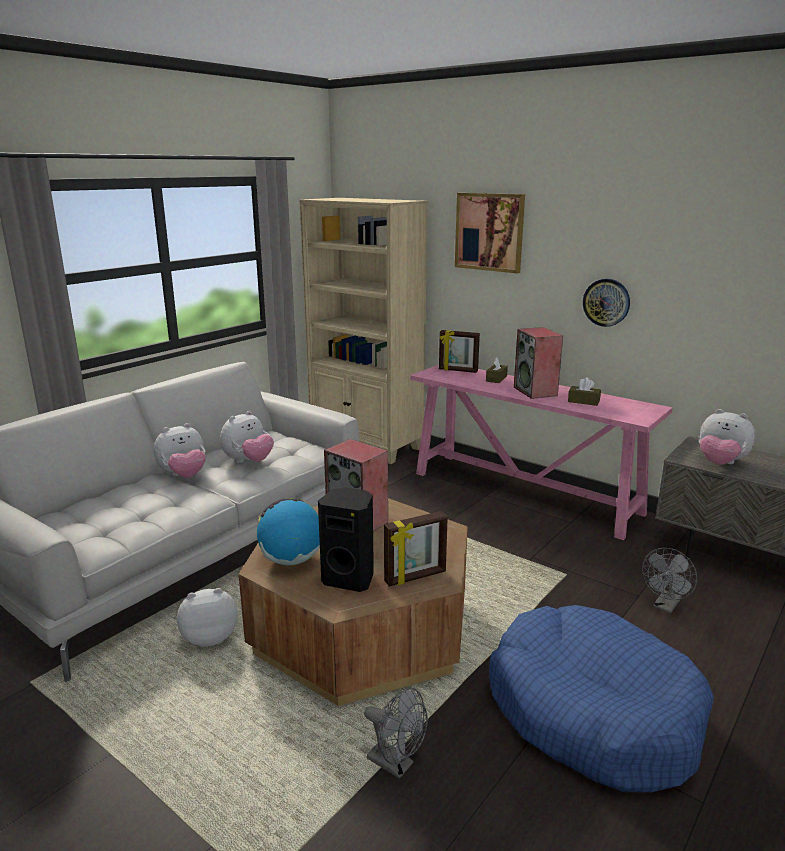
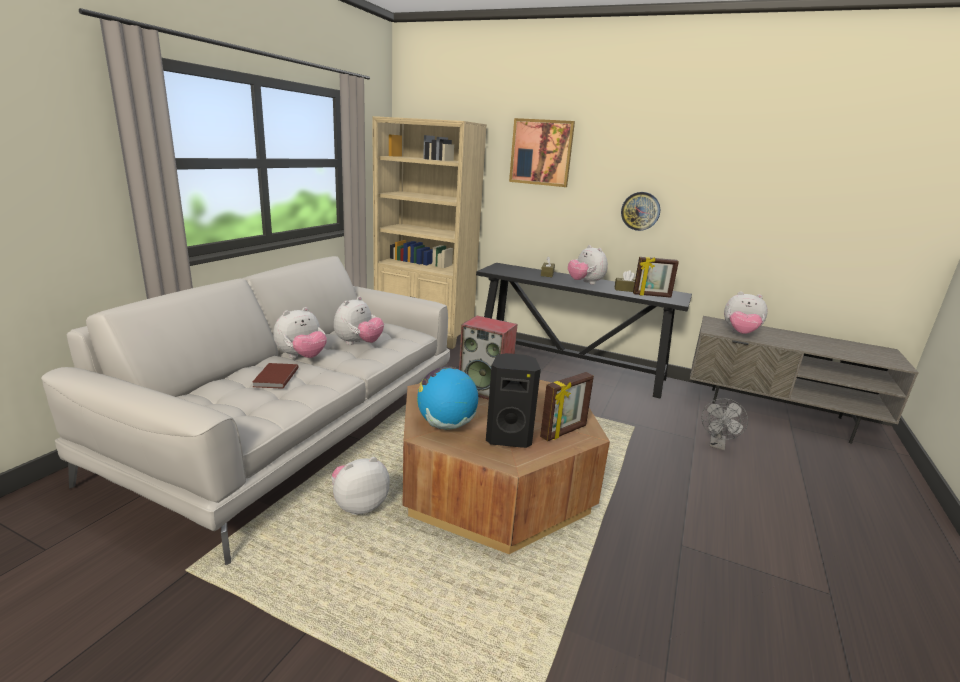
camera: 15 degrees left, 0 degrees up
(144, 498) = (274, 378): none -> brown book
(396, 764) = (584, 600): grey fan -> none
(458, 371) = (512, 268): picture frame -> picture frame (652, 295)
(525, 493) = (570, 367): pink console table -> black console table
(536, 391) = (585, 283): speaker -> plush toy
(592, 712) = (713, 533): blue dog bed -> none

